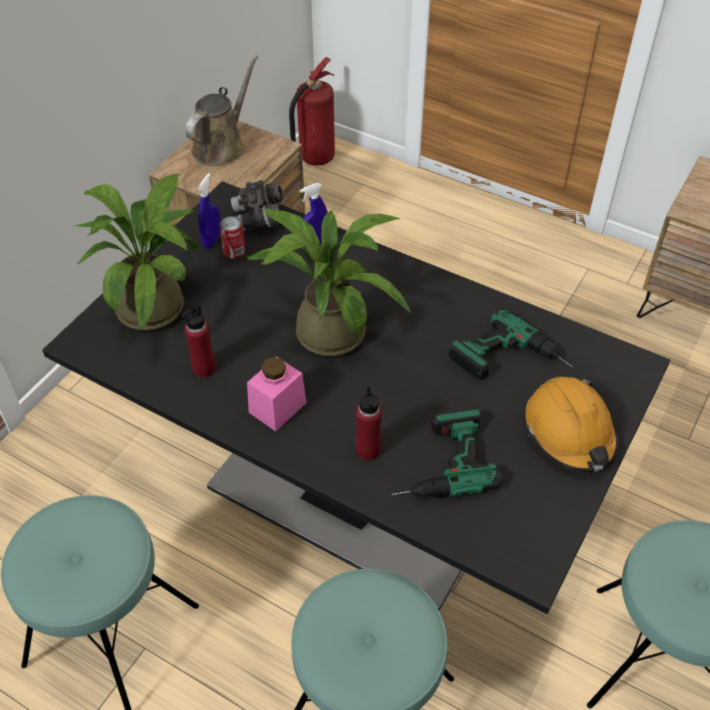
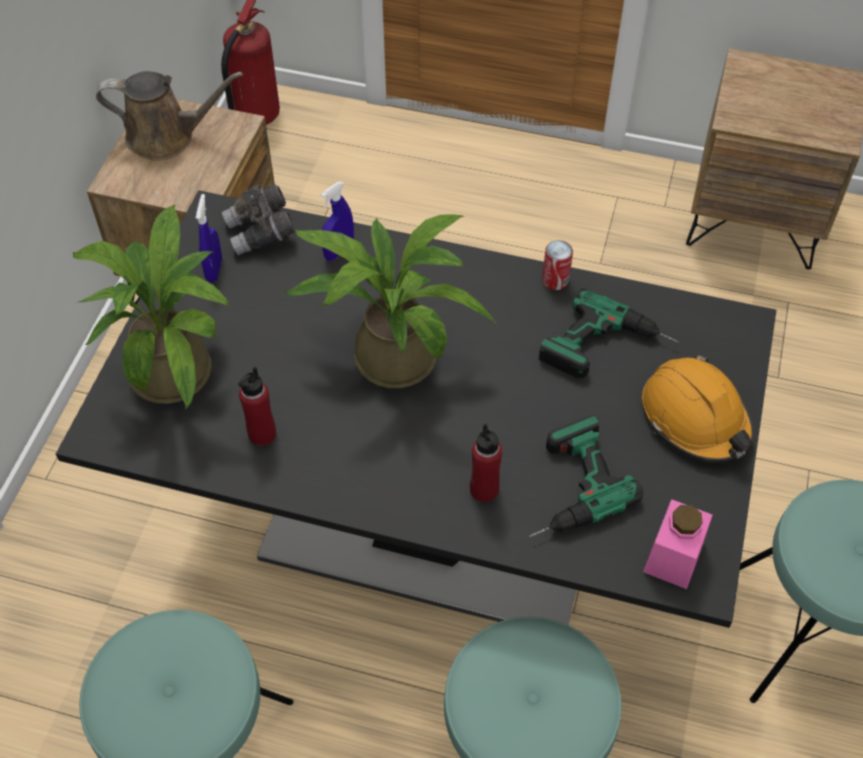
camera: 15 degrees left, 5 degrees up
(222, 146) = (167, 137): brown watering can -> brown watering can turned 75 degrees clockwise
(234, 251) = (246, 279): can -> can (555, 280)
(277, 407) = (365, 462): pink jar -> pink jar (673, 557)

